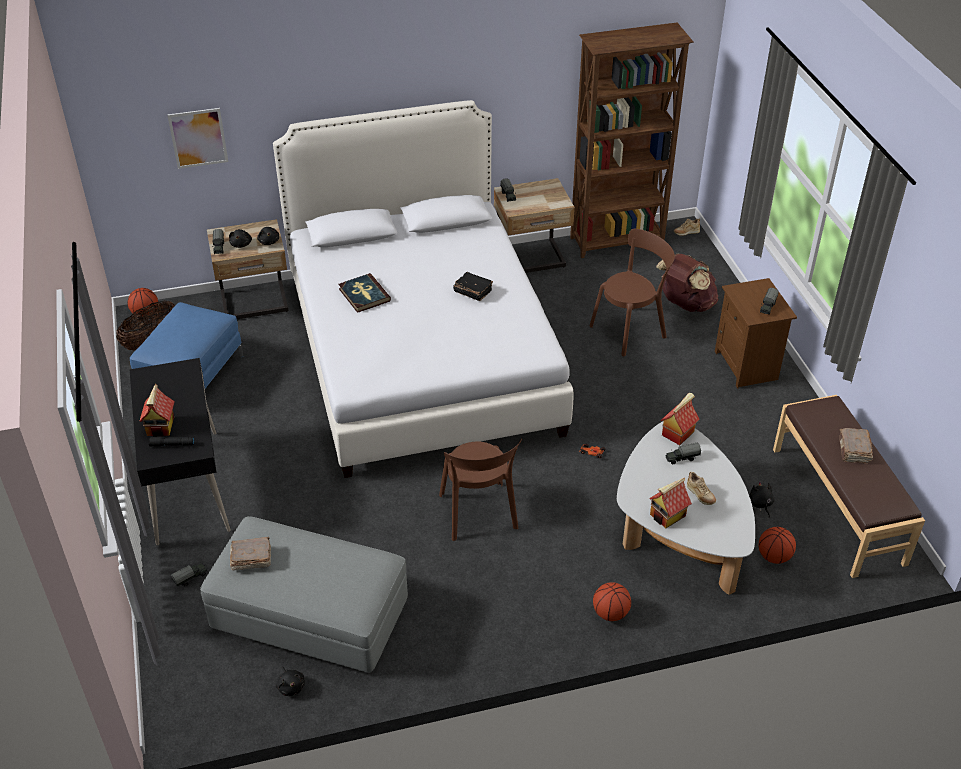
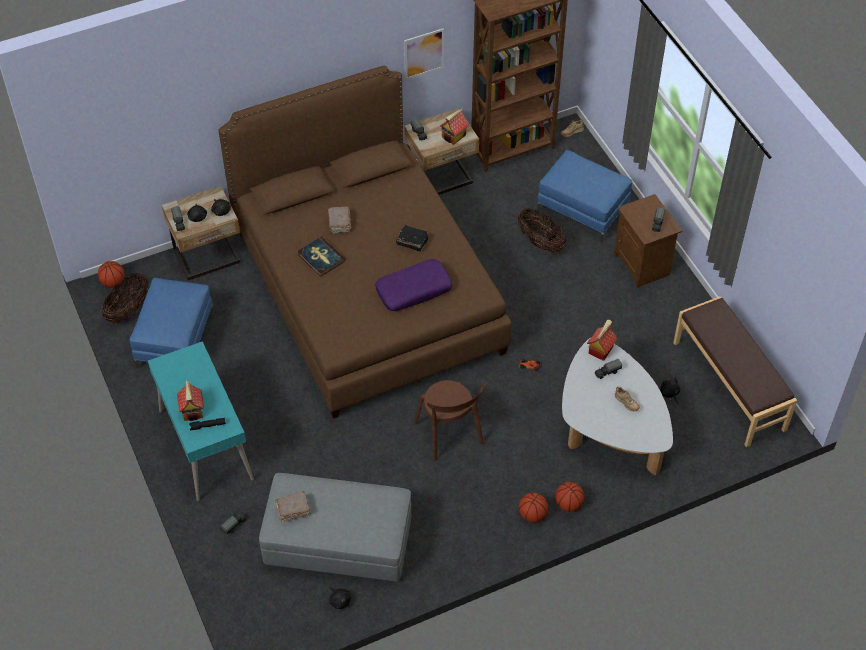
camera: 10 degrees left, 10 degrees up
(187, 487) = (205, 445): black desk -> turquoise desk
(198, 138) = (154, 136): picture -> picture (424, 53)
(421, 354) = (367, 290): white bed -> brown bed
(462, 338) = (413, 290): none -> purple pillow
(630, 330) = (540, 242): brown chair -> basket
(667, 516) = (604, 424): toy house -> toy house (453, 136)
(685, 304) = (582, 210): brown backpack -> blue ottoman
(774, 557) = (685, 438): basketball -> basketball (532, 515)
(853, 451) = (738, 347): brown book -> brown book (339, 224)

